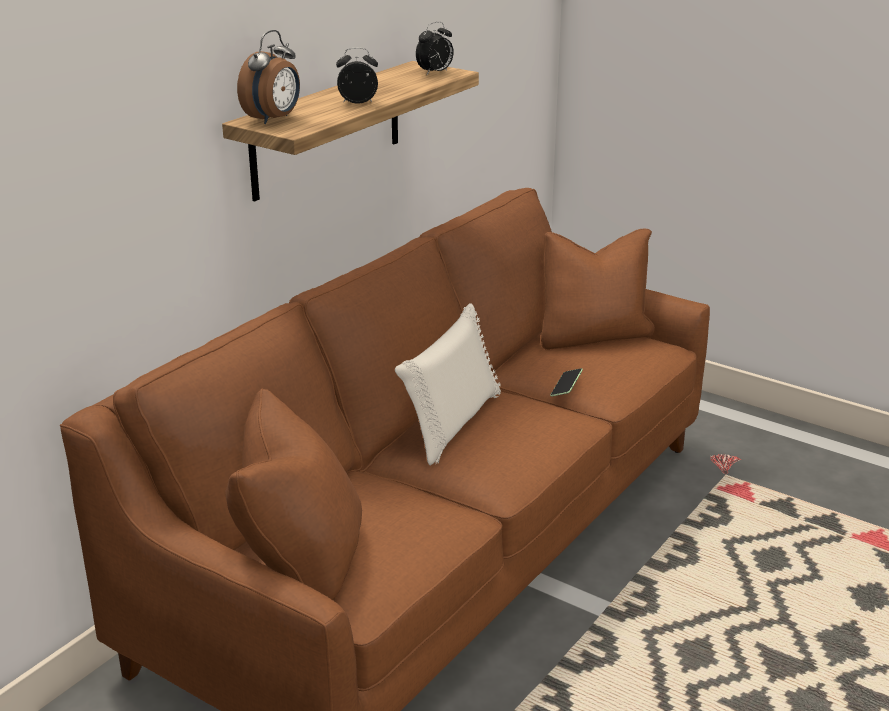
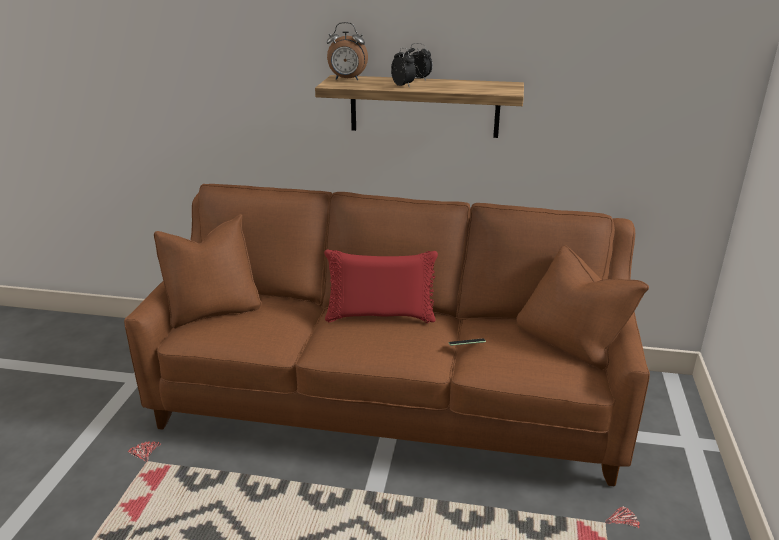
camera: 65 degrees right, 0 degrees up
(435, 73) = (499, 89): alarm clock -> alarm clock (417, 80)
(451, 424) = (380, 316): white pillow -> red pillow

